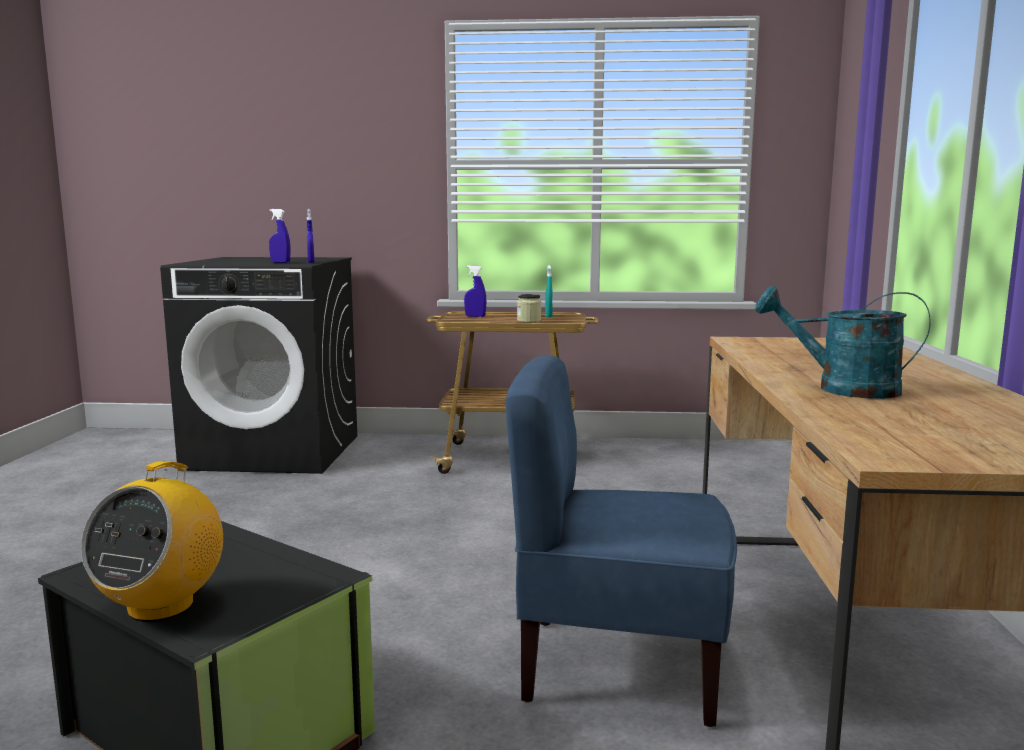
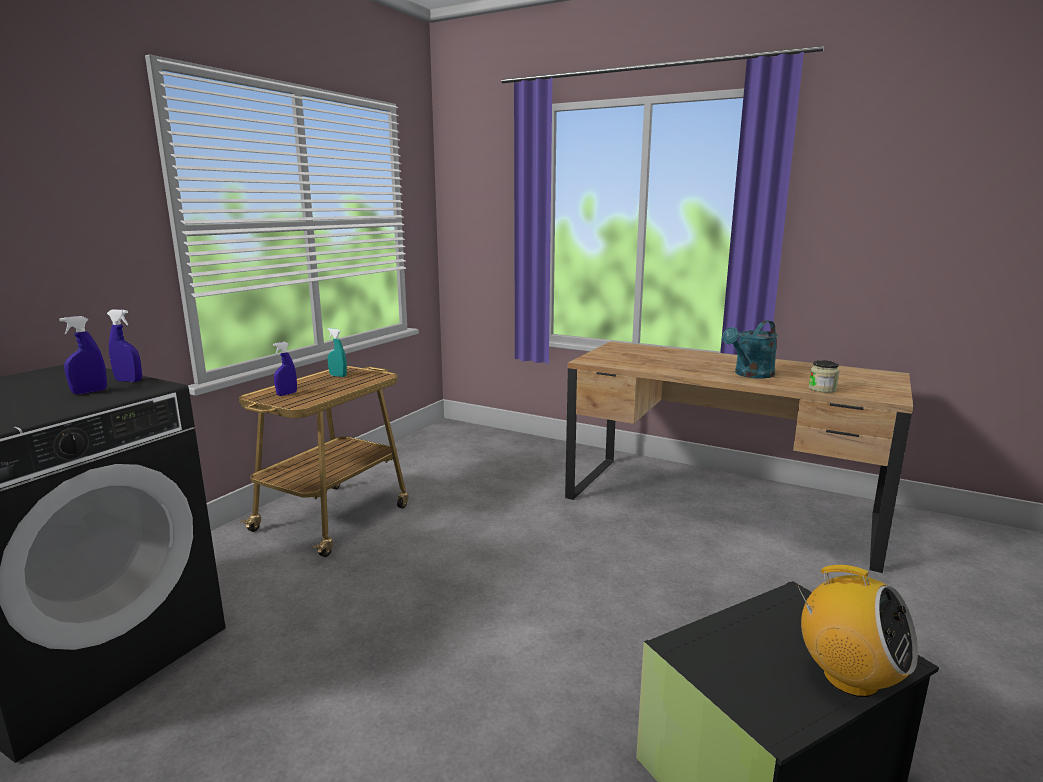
camera: 65 degrees left, 5 degrees up
(529, 321) = (350, 384): jar -> jar (822, 389)
(617, 666) = (717, 574): blue chair -> none

